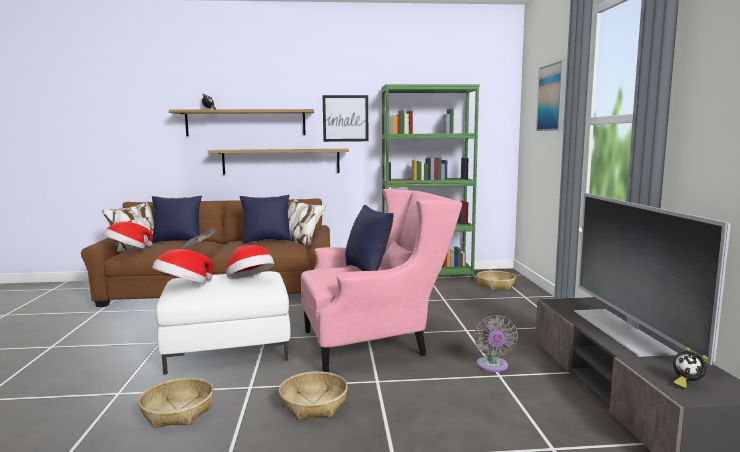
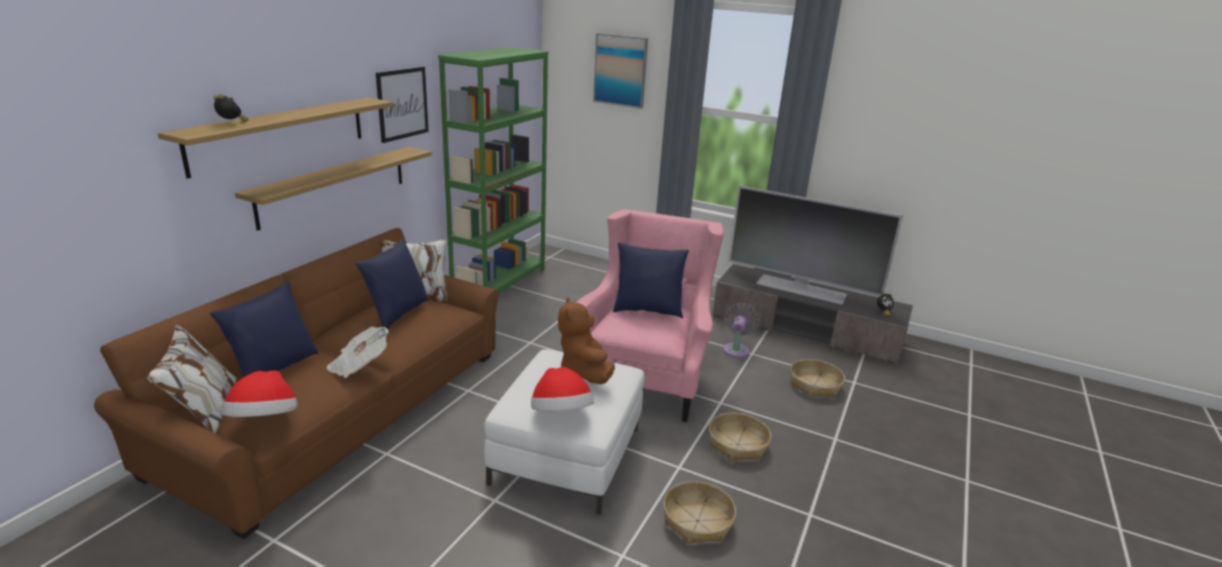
camera: 60 degrees left, 15 degrees up
(250, 281) = (584, 372): hat -> brown plush toy
(492, 366) = (736, 349): grey fan -> grey fan turned 105 degrees counterclockwise
(495, 285) = (574, 270): basket -> basket (815, 385)

